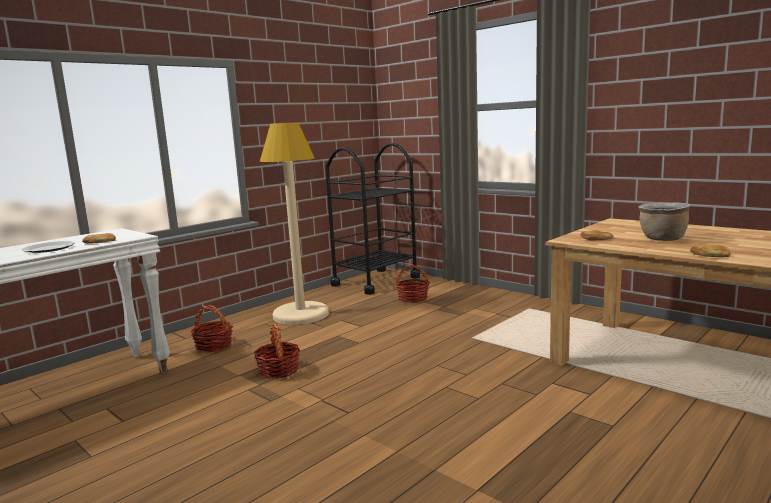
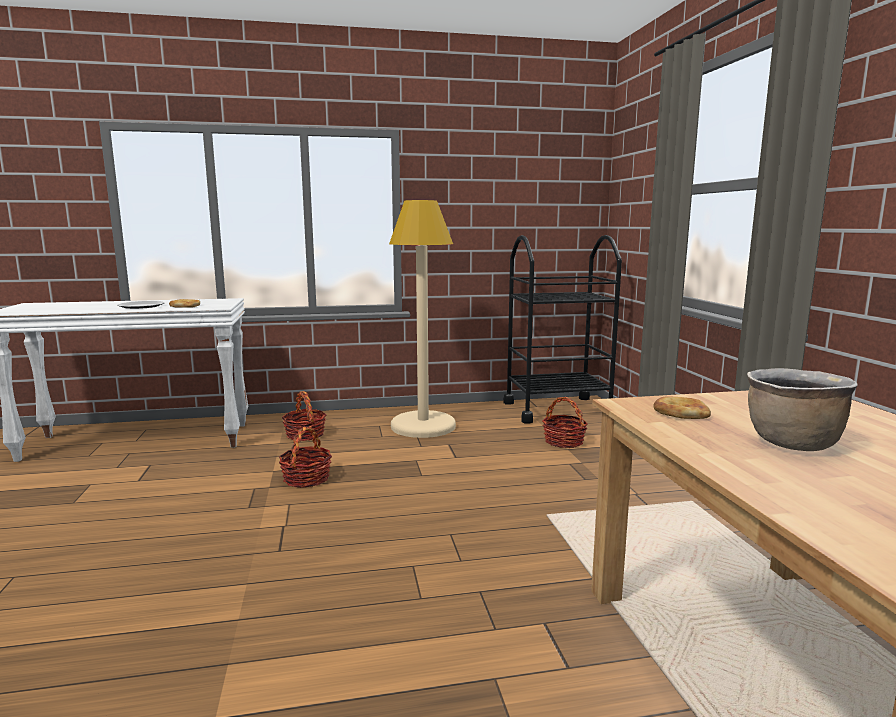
camera: 35 degrees right, 0 degrees up
(710, 254) = (798, 497): bread -> none

